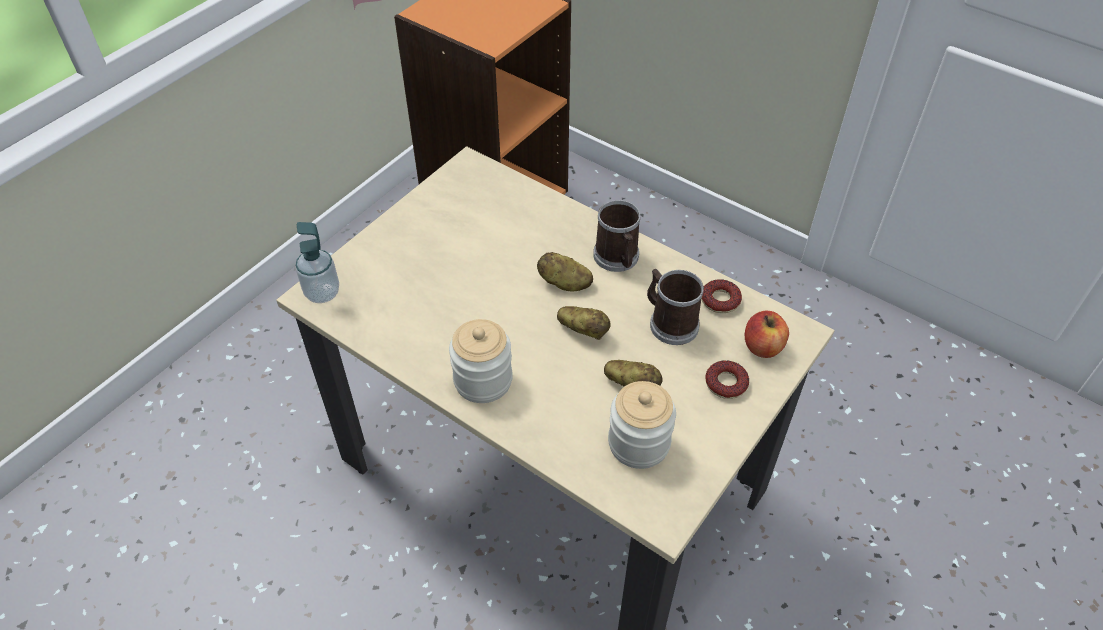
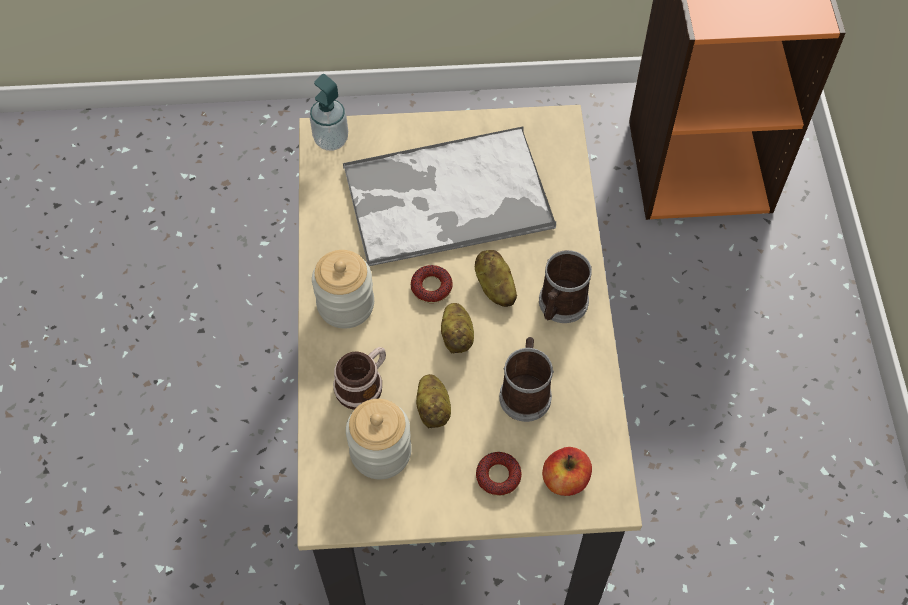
camera: 50 degrees right, 10 degrees up
(457, 261) = (445, 198): none -> tray
(567, 415) = (363, 384): none -> mug
(720, 300) = (588, 414): donut -> donut (431, 287)

